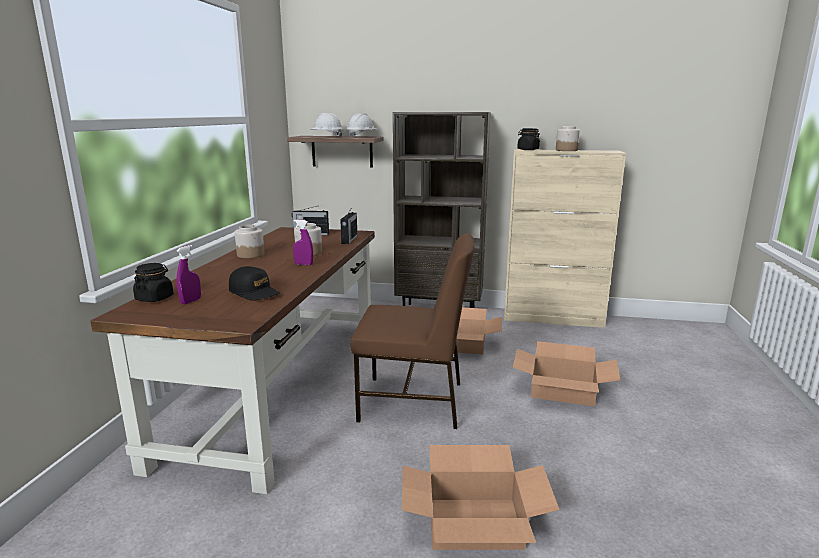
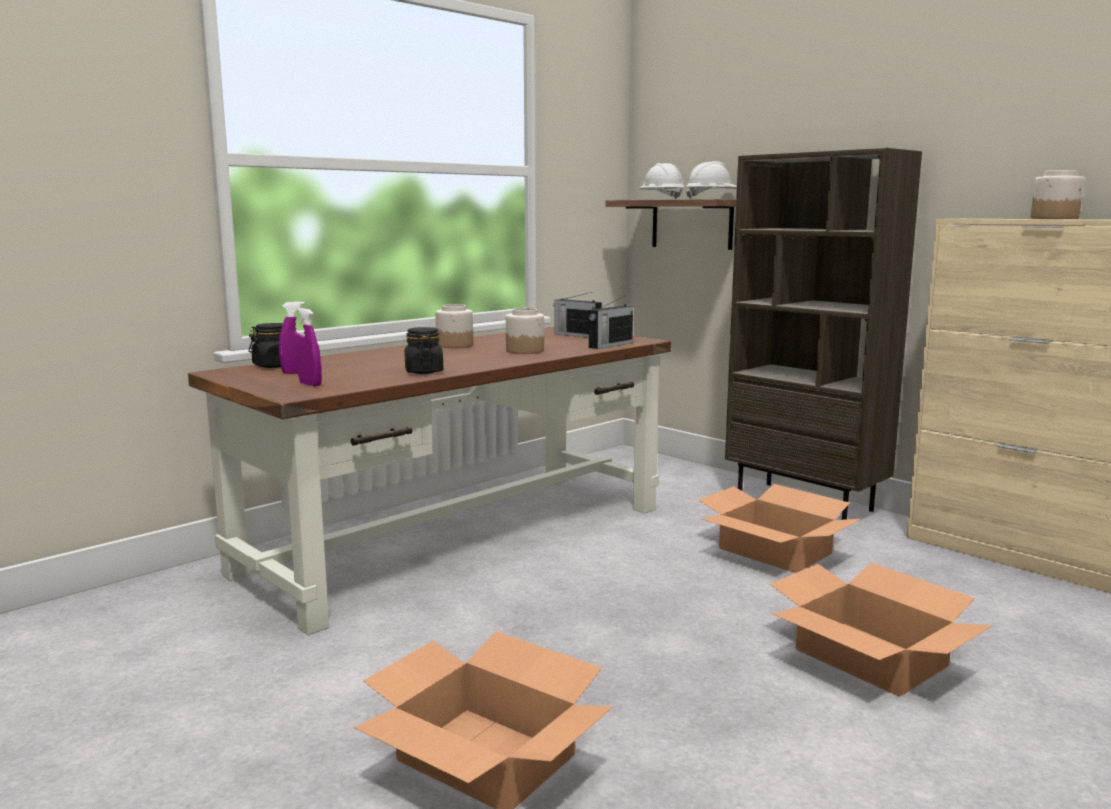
camera: 35 degrees right, 5 degrees down
(254, 292) = (371, 375): black cap -> none
(303, 264) = (488, 360): purple spray bottle -> purple spray bottle (310, 384)
(414, 402) = (602, 601): brown chair -> none
(527, 150) = (978, 218): black jar -> black jar (424, 371)

